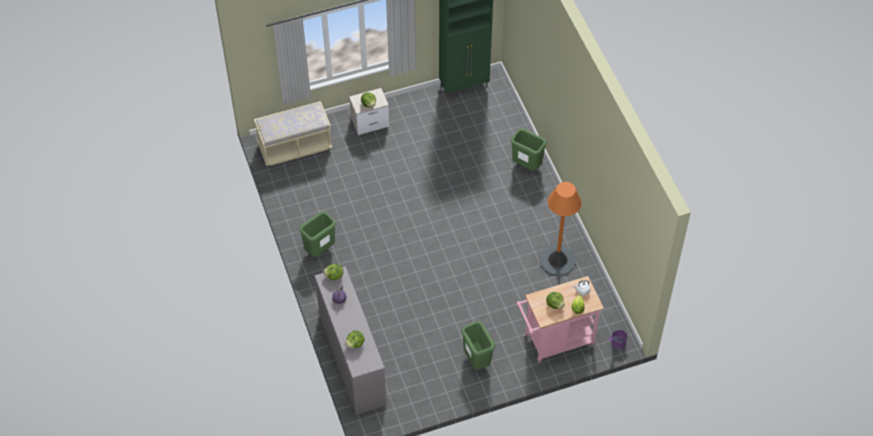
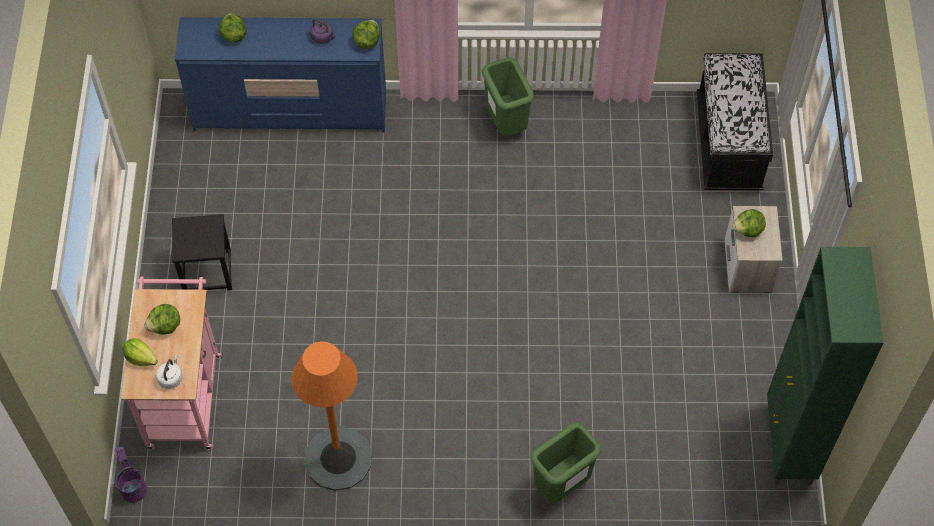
camera: 110 degrees right, 5 degrees up
(295, 147) = (728, 144): beige bench -> black bench
(352, 359) = (291, 112): grey dresser -> blue dresser
(477, 360) = (207, 272): green trash can -> black stool

